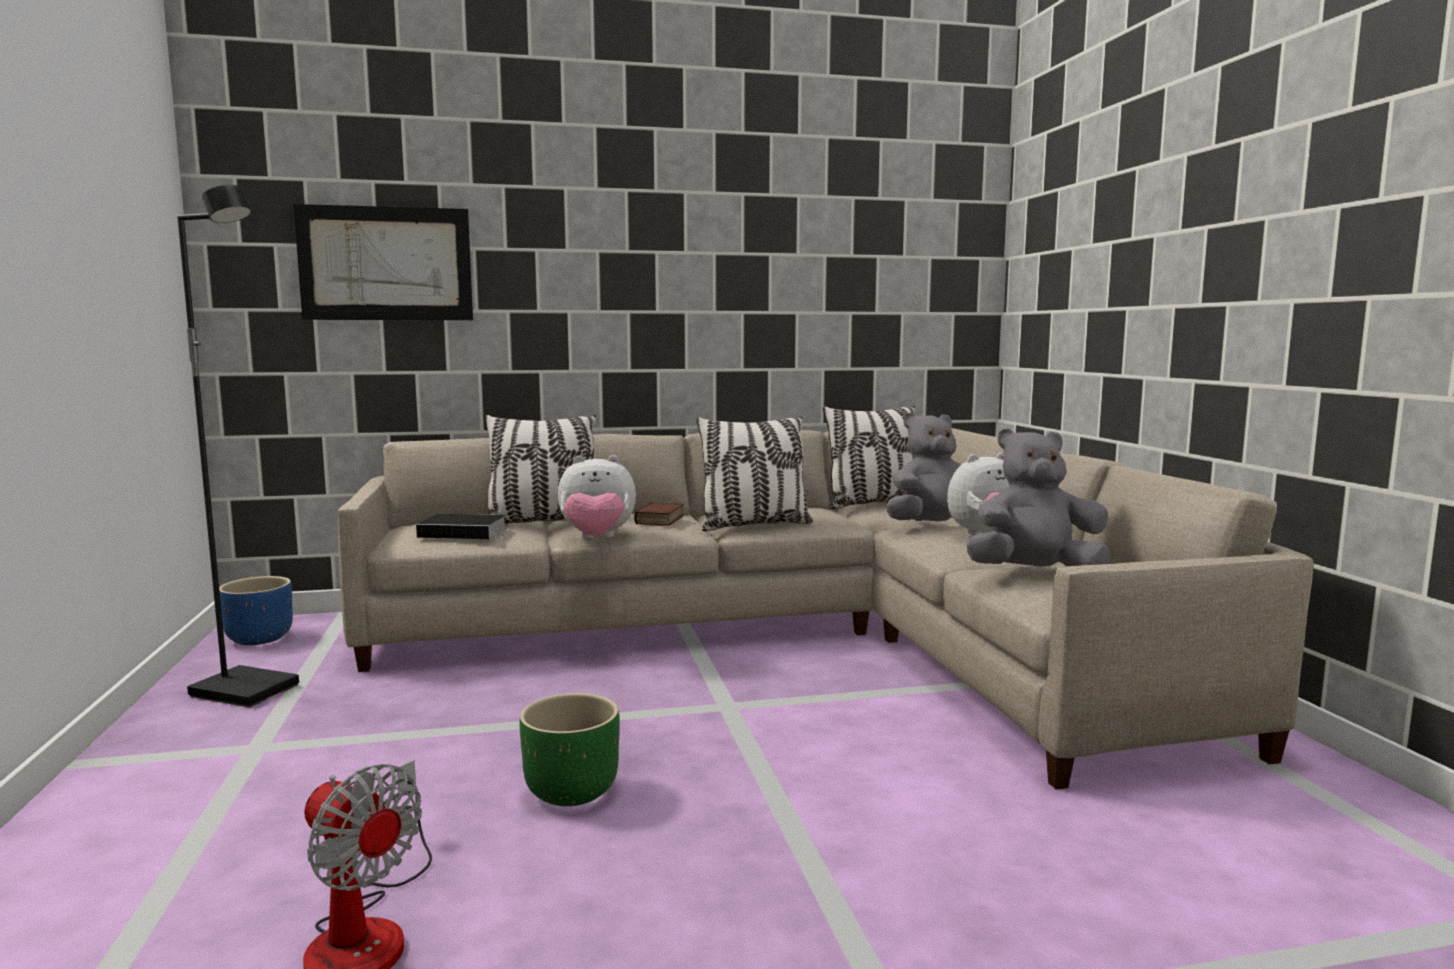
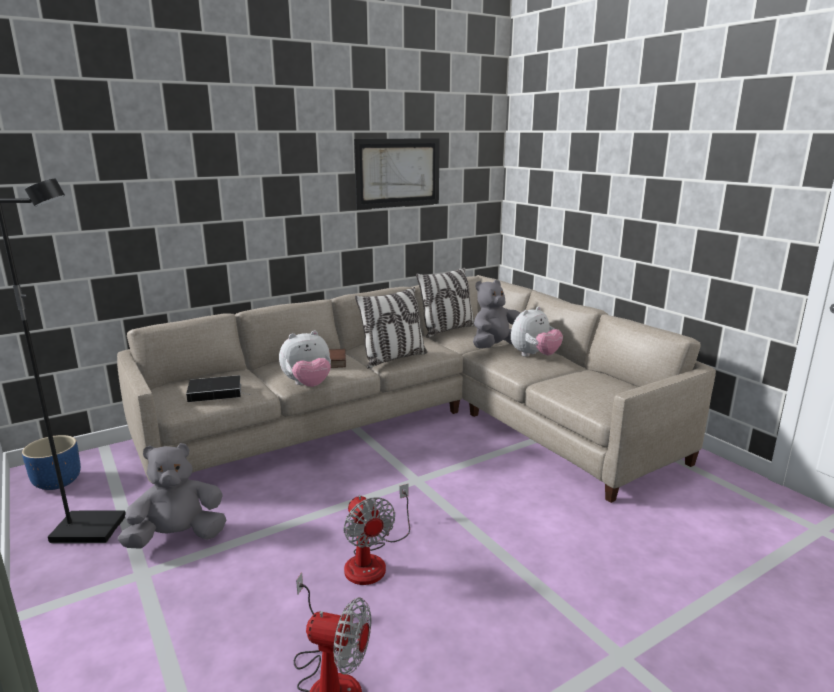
camera: 20 degrees left, 10 degrees up
(386, 264) = (108, 195): picture -> picture (398, 173)
(542, 522) = (257, 373): pillow -> none
(572, 791) = (373, 560): green planter -> fan
(1034, 574) = (577, 384): grey plush toy -> grey plush toy (178, 537)

